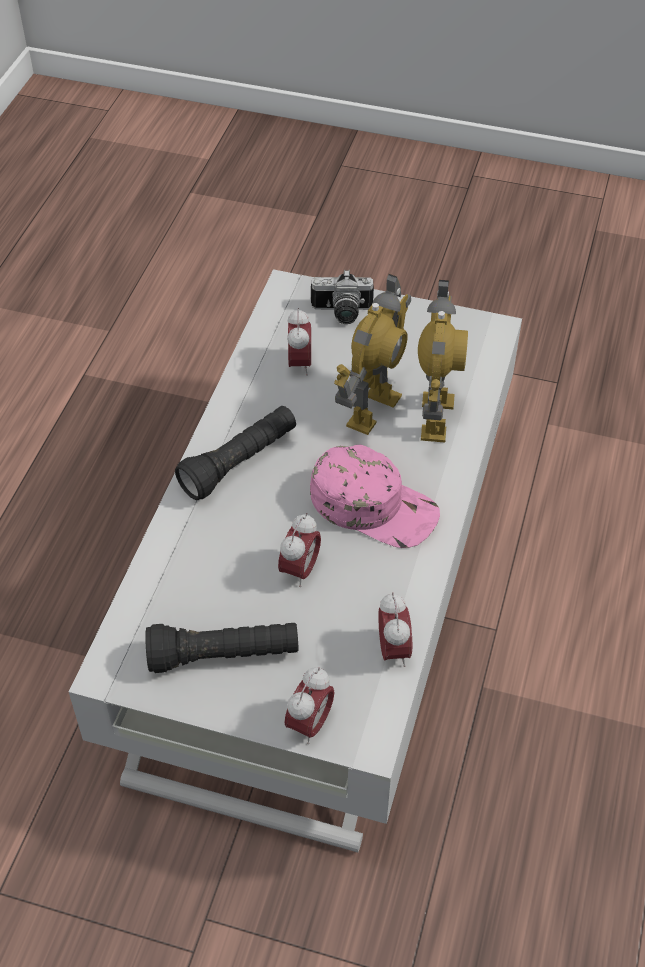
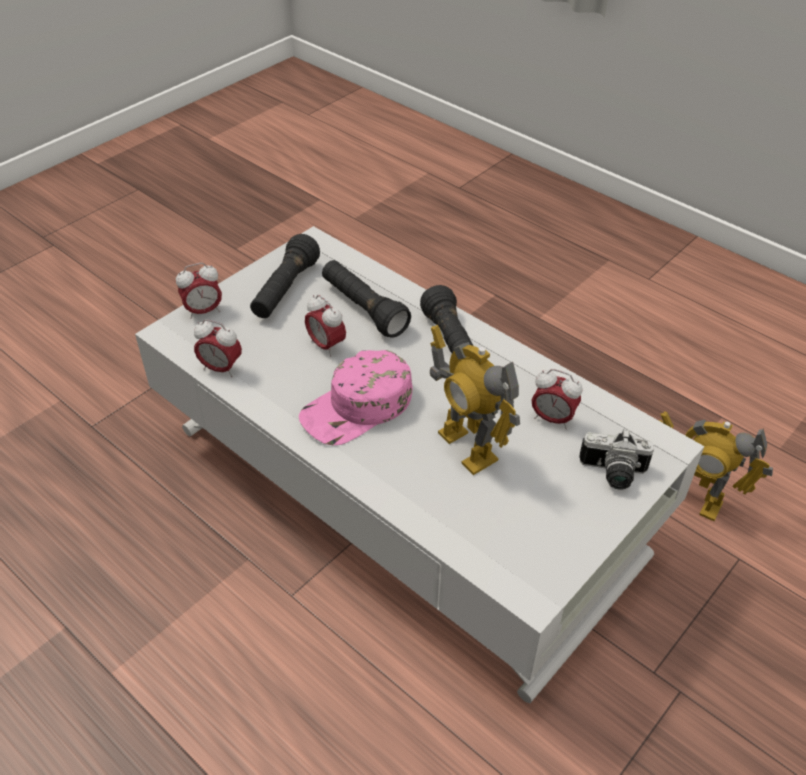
camera: 115 degrees right, 5 degrees down
(218, 562) = (363, 309): none -> black flashlight
(309, 724) = (203, 311): alarm clock -> alarm clock turned 75 degrees counterclockwise
(341, 313) = (612, 474): camera -> camera turned 105 degrees counterclockwise
(435, 417) = (432, 488): toy robot -> toy robot (693, 500)

